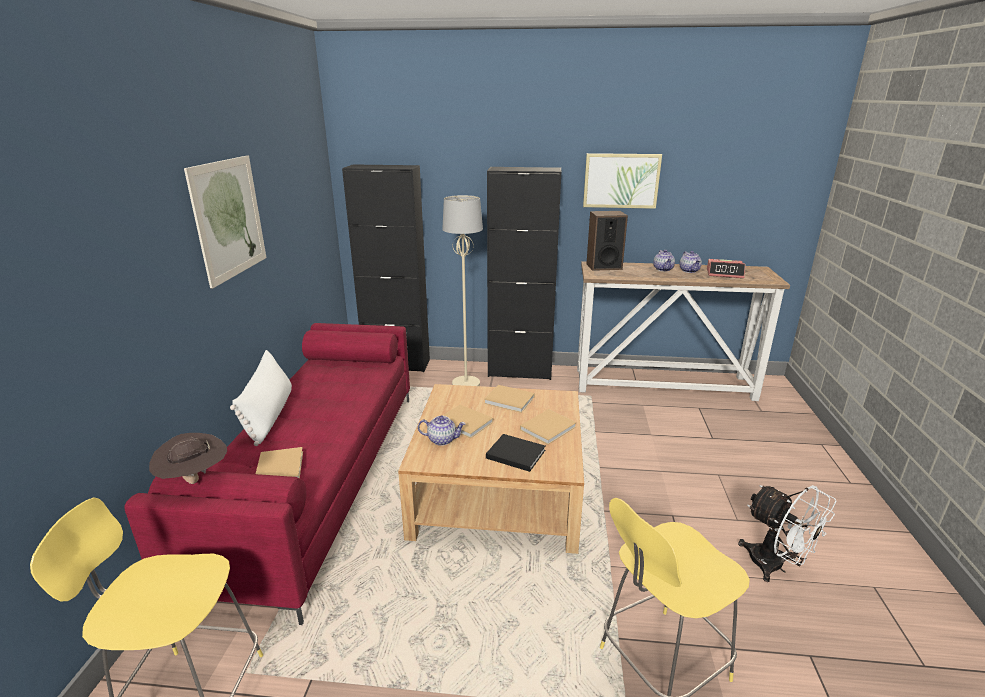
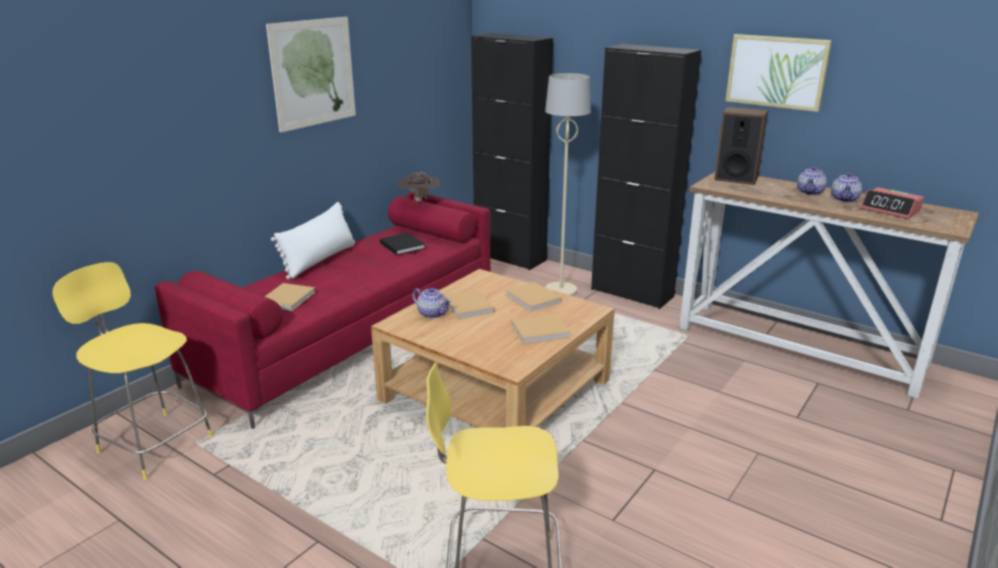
camera: 30 degrees right, 0 degrees up
(194, 480) = (205, 281): brown hat -> brown hat (419, 201)
(514, 453) = (482, 341): black book -> black book (401, 245)
(775, 566) = (720, 554): white fan -> none

